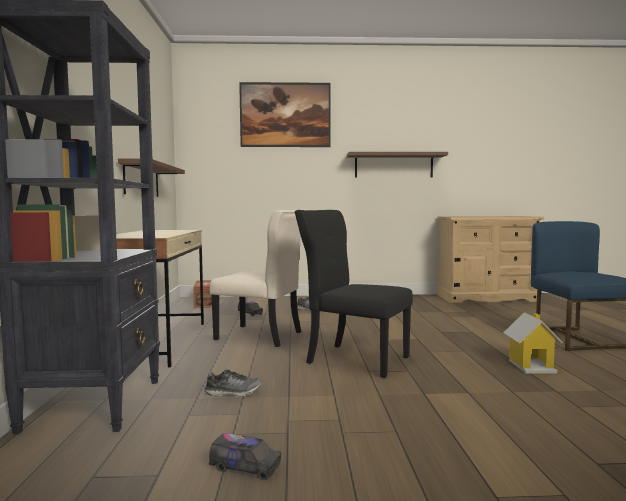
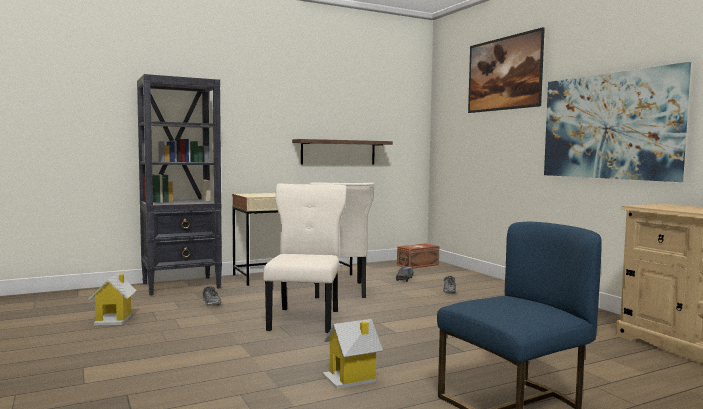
camera: 65 degrees right, 0 degrees up
(245, 467) = (114, 319): toy truck -> toy house
(354, 359) = (305, 319): black chair -> beige chair
(393, 165) = (609, 126): shelf -> picture

